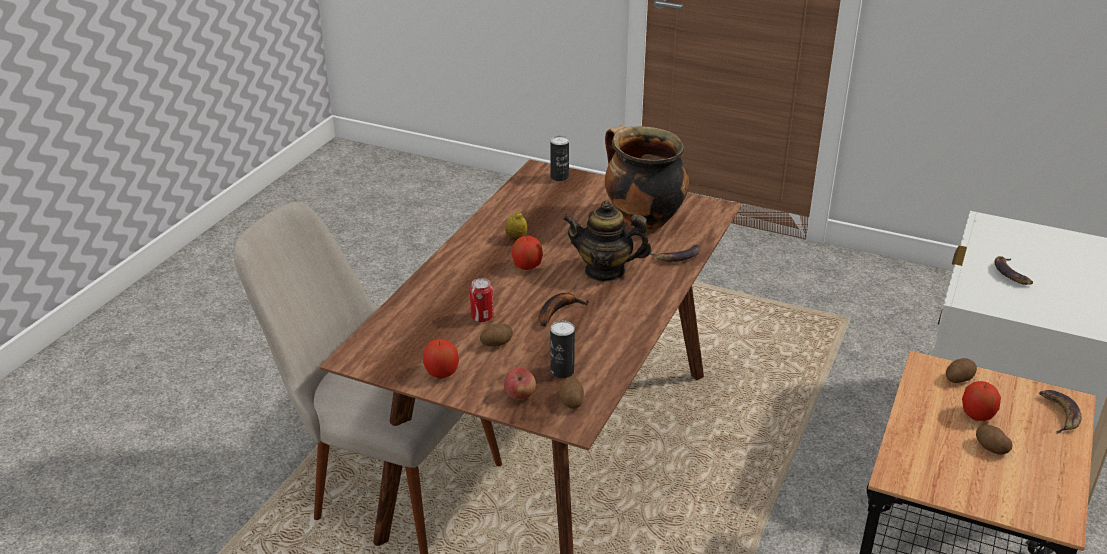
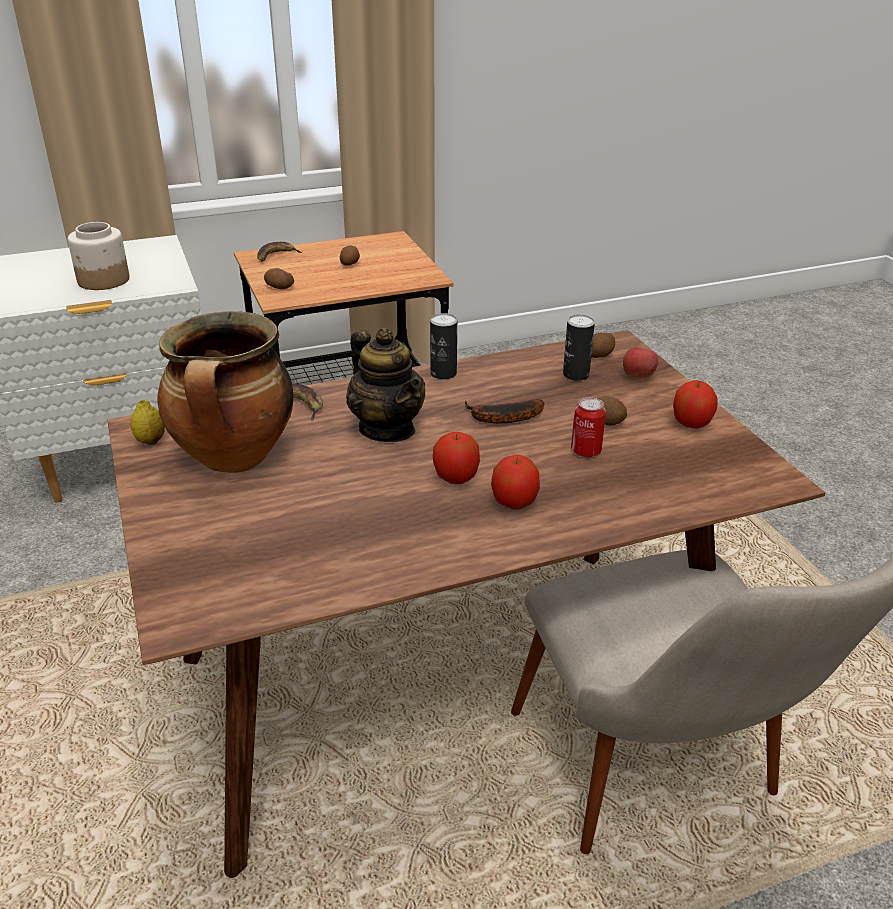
camera: 135 degrees left, 0 degrees up
(516, 238) = (409, 520): lemon -> lemon (150, 441)
(559, 177) = (183, 585): can -> can (443, 373)
(977, 415) = (318, 273): apple -> apple (514, 502)
(1011, 274) = (103, 280): banana -> jar

